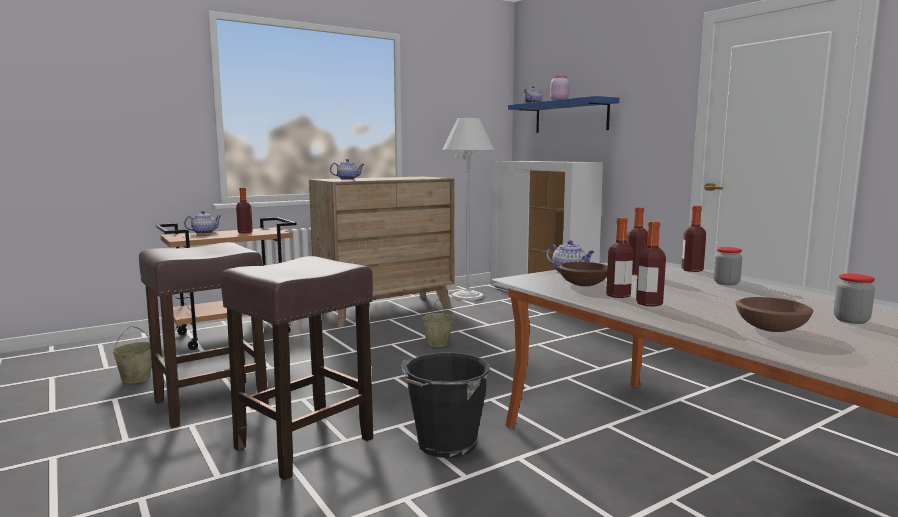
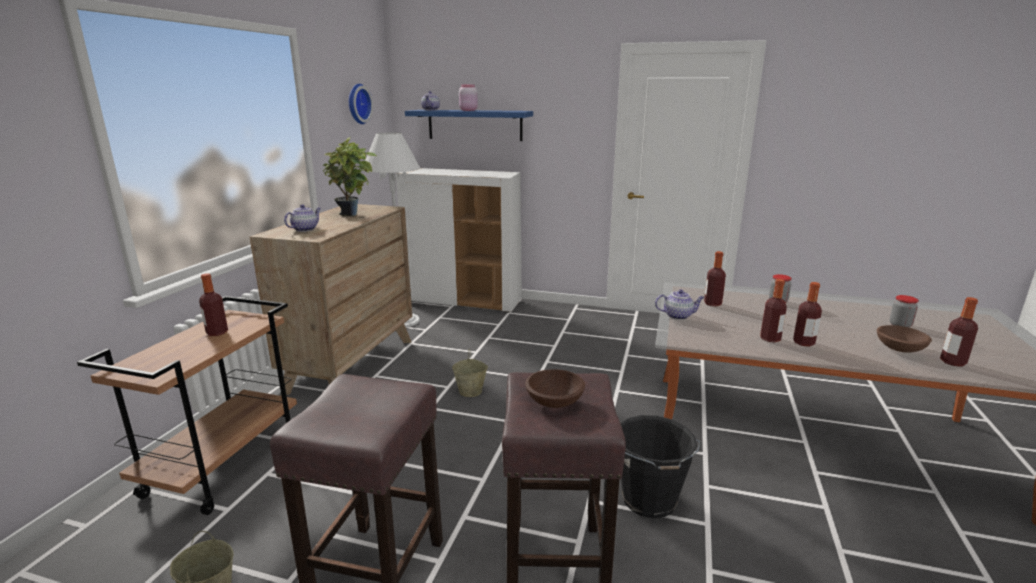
camera: 40 degrees left, 10 degrees up
(204, 233) = (157, 350): teapot -> none
(402, 178) = (352, 215): none -> potted plant
(465, 98) = (357, 104): none -> wall clock
(584, 285) = (724, 331): brown bowl -> brown bowl (555, 401)
(692, 270) = (729, 289): bottle -> bottle (953, 362)

